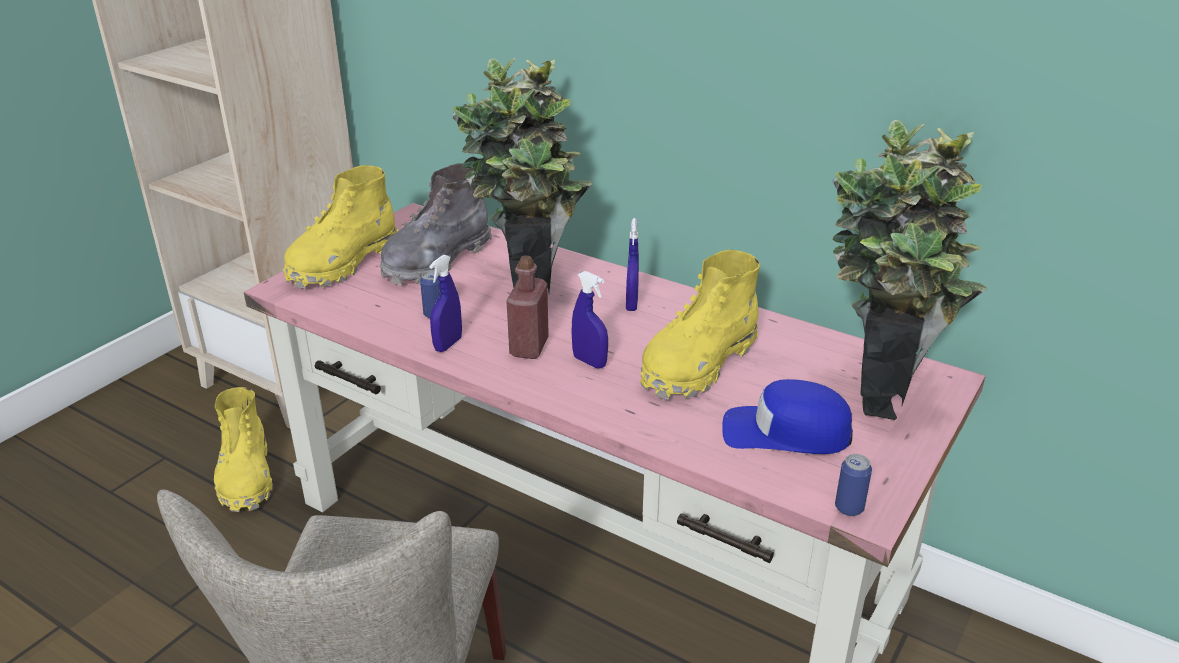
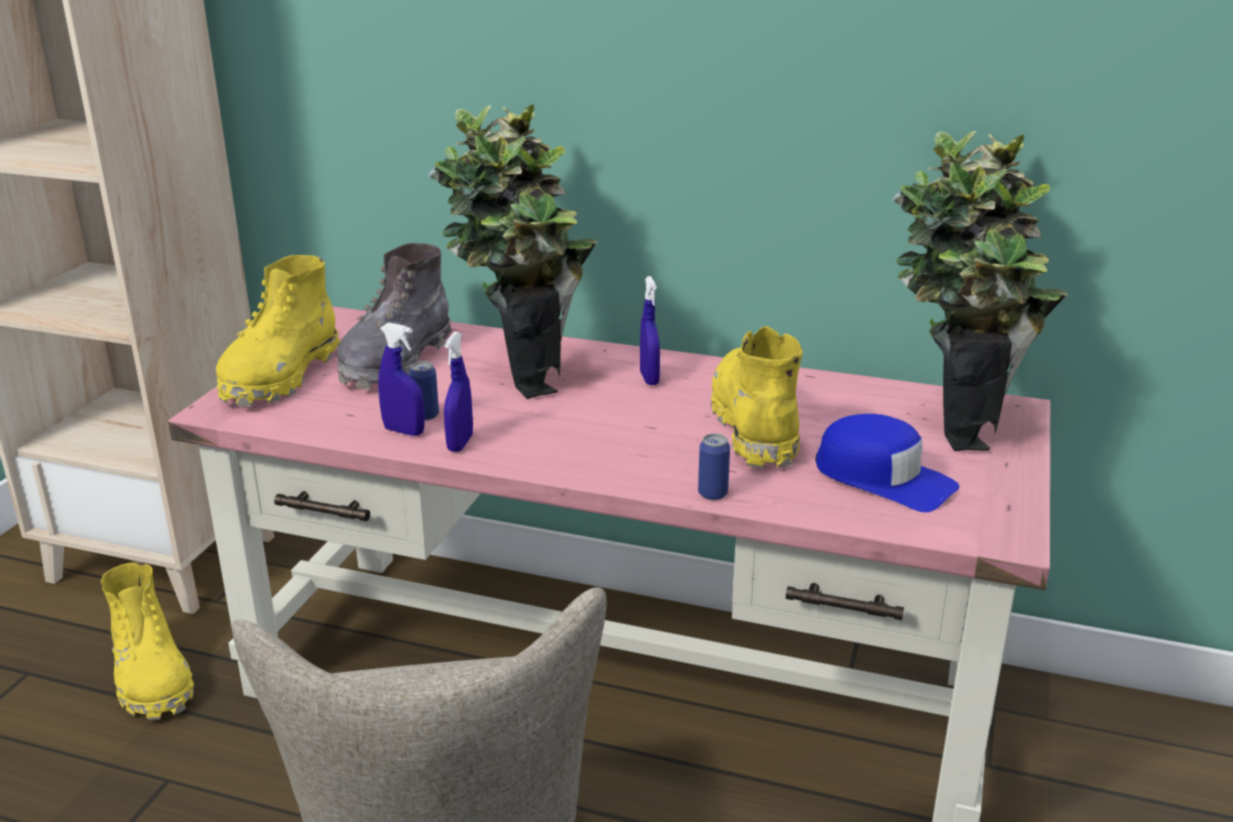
camera: 15 degrees left, 5 degrees down
(529, 347) = (557, 434): red bottle -> none
(589, 362) = (635, 440): blue spray bottle -> blue spray bottle (404, 431)
(698, 364) = (755, 427): yellow boot -> yellow boot turned 150 degrees clockwise
(785, 432) = (884, 478): blue cap -> blue cap turned 135 degrees counterclockwise
(849, 508) = (987, 537): can -> can (712, 494)

